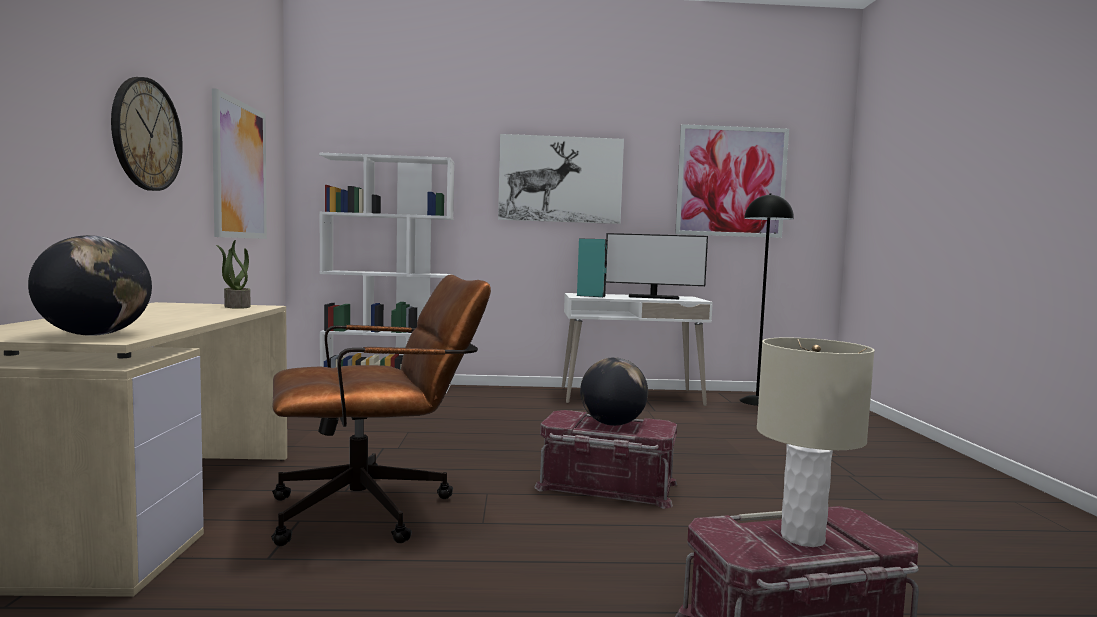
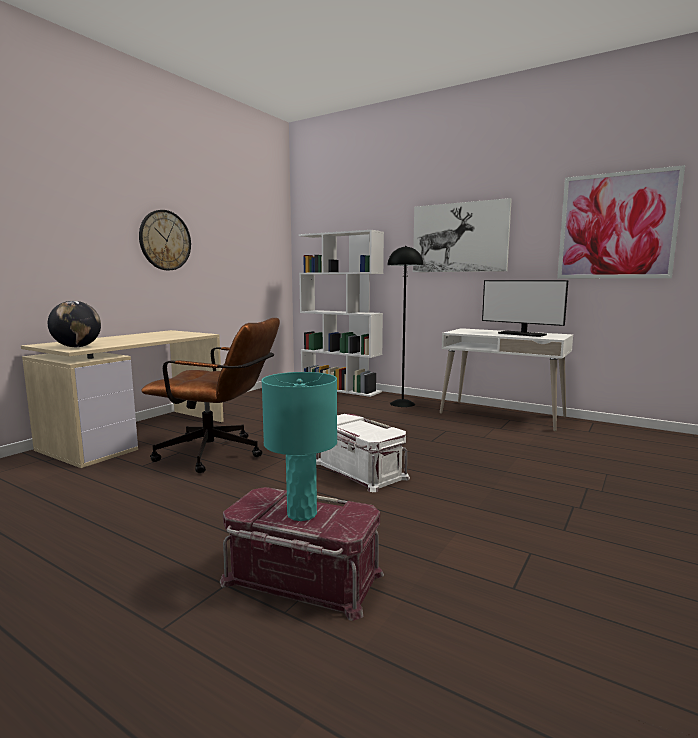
camera: 35 degrees right, 5 degrees up
(236, 306) = (192, 334): potted plant -> none
(239, 170) = (244, 251): picture -> none
(591, 296) = (467, 331): turquoise speaker -> none
(606, 486) = (358, 470): red storage box -> white storage box
(612, 424) = (364, 427): globe -> none
(757, 401) = (617, 435): black floor lamp -> black floor lamp (402, 404)
(803, 537) = (302, 514): beige table lamp -> turquoise table lamp

